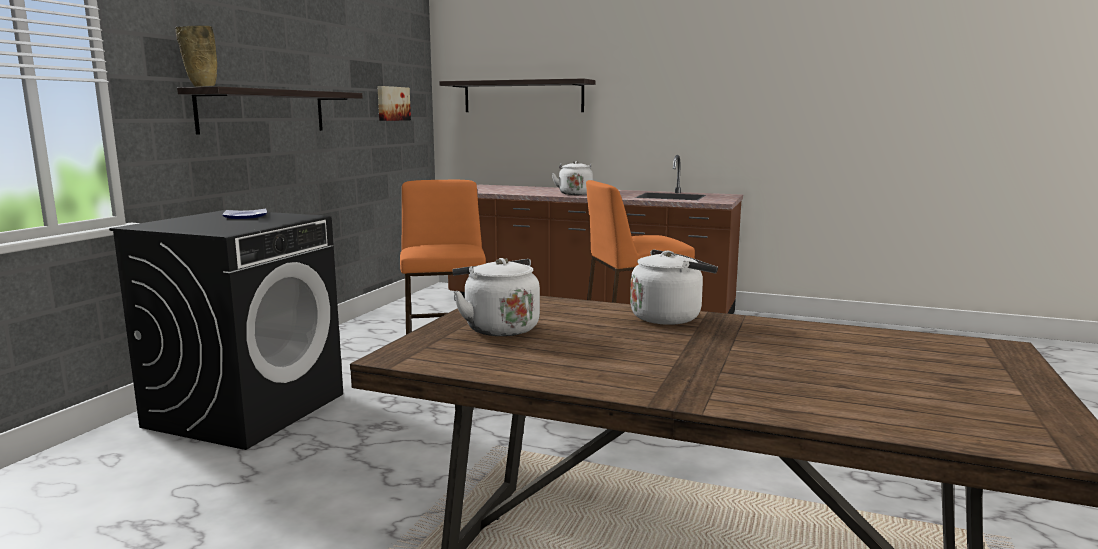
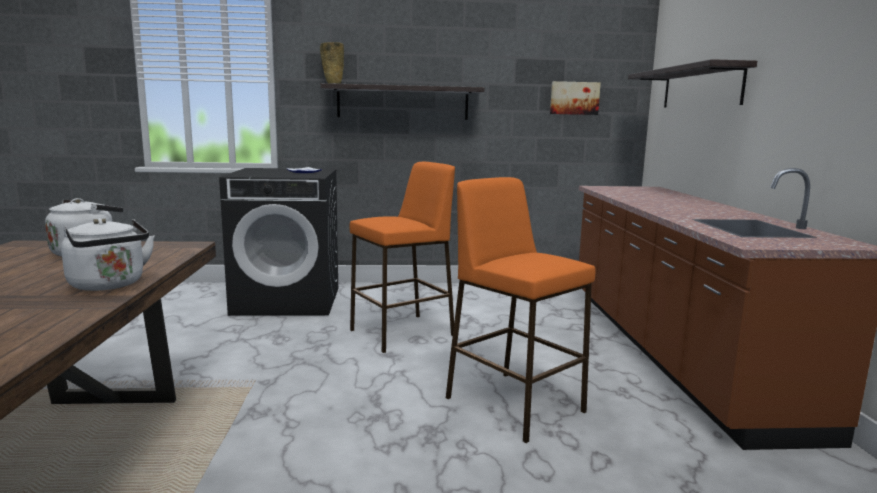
camera: 65 degrees right, 0 degrees up
(574, 193) = (664, 205): white kettle -> none

